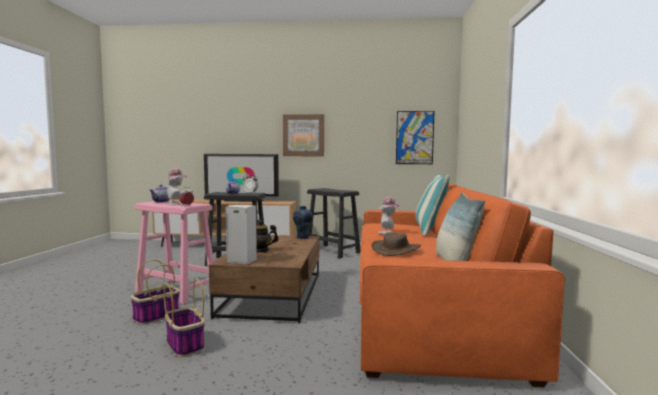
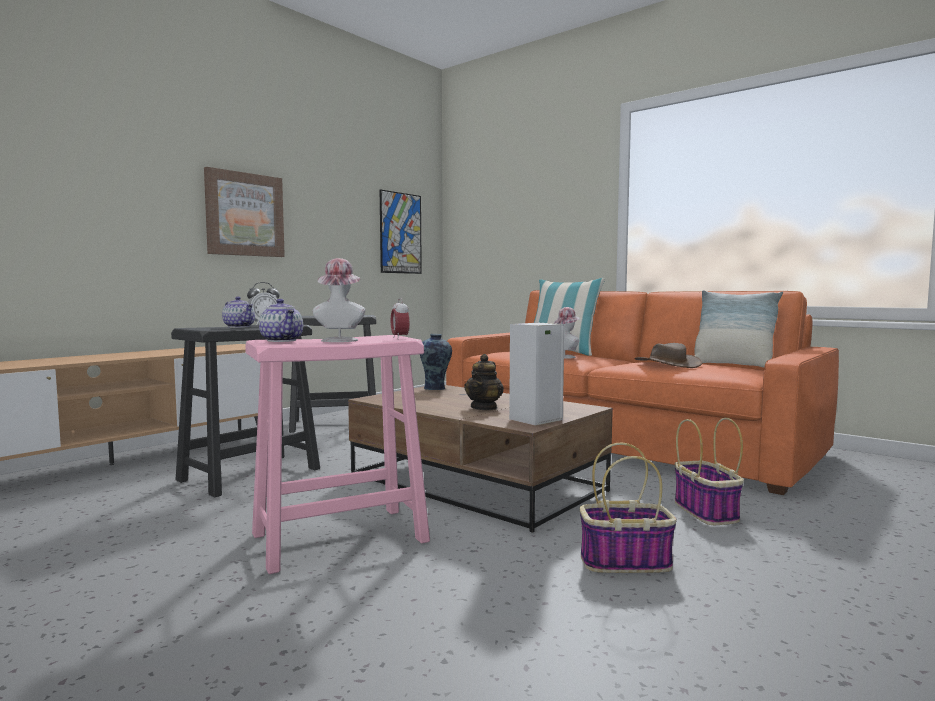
camera: 55 degrees left, 0 degrees up
(156, 316) = (465, 569): basket -> basket (707, 512)
(241, 200) = (138, 353): television -> none

